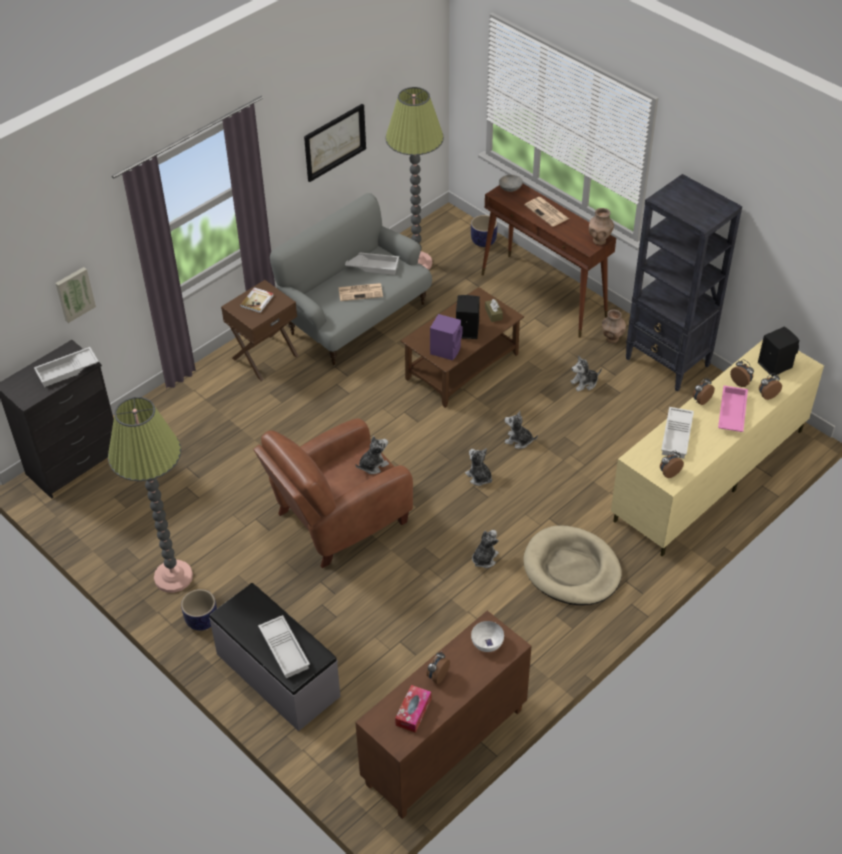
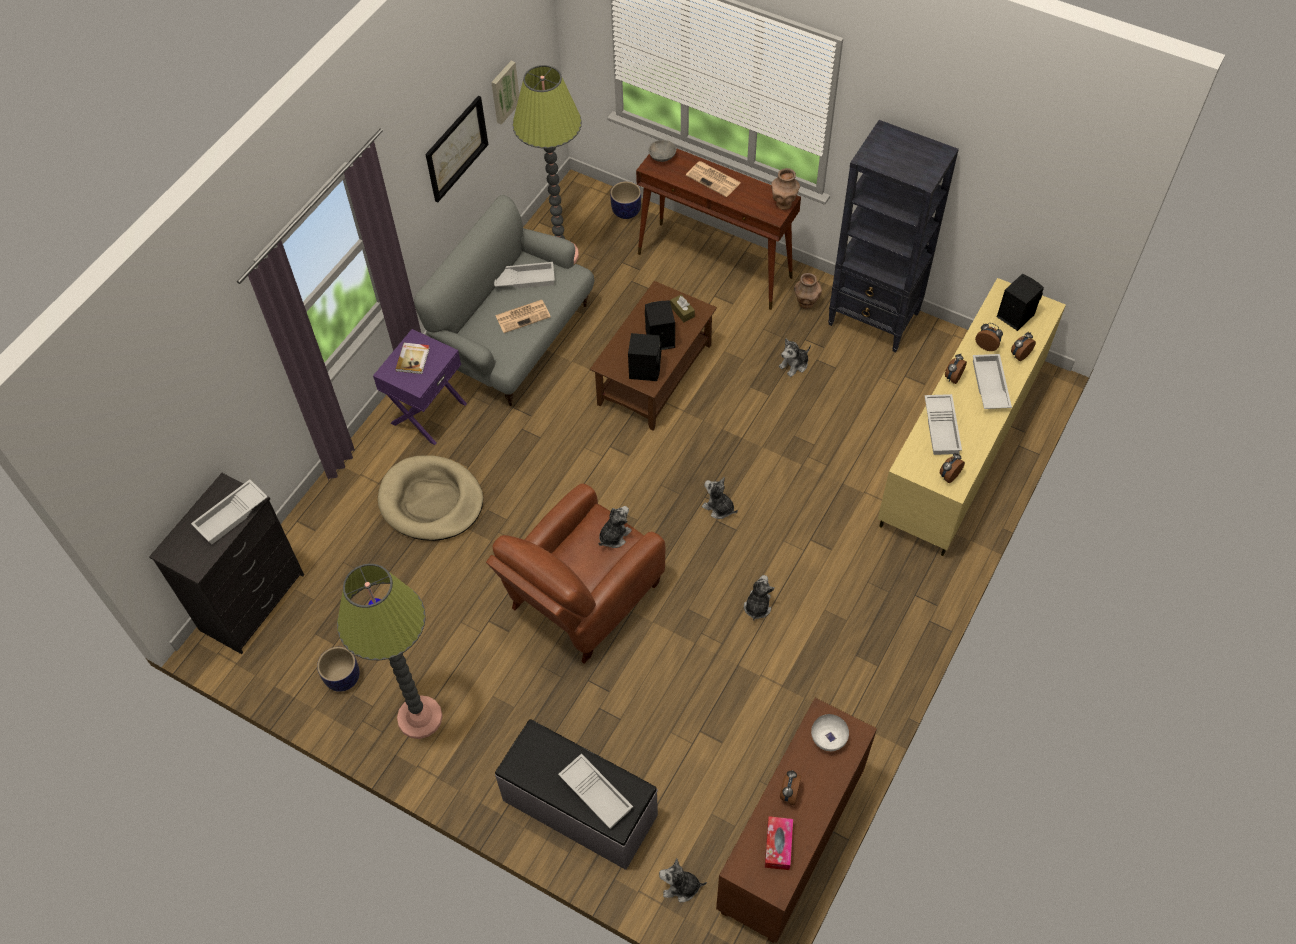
camera: 15 degrees left, 10 degrees up
(74, 294) = (215, 423): picture -> picture (504, 91)
(201, 620) = (471, 763): planter -> planter (342, 678)
(264, 356) = (428, 413): brown side table -> purple side table
(446, 349) = (645, 369): purple speaker -> black speaker
(518, 440) = (746, 452): plush toy -> plush toy (680, 887)
(571, 569) = (854, 595): beige dog bed -> beige dog bed (431, 501)
(731, 413) = (989, 385): pink tray -> white tray

